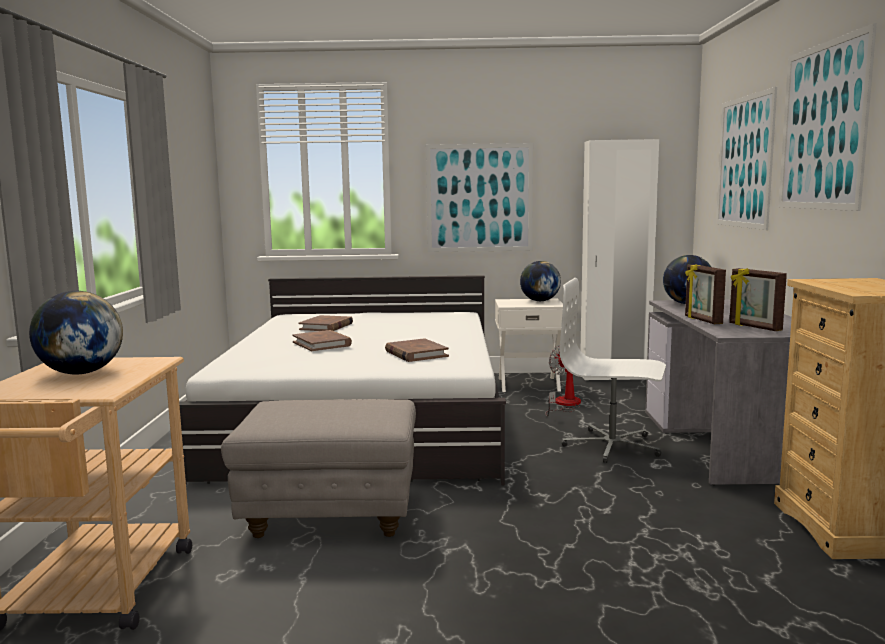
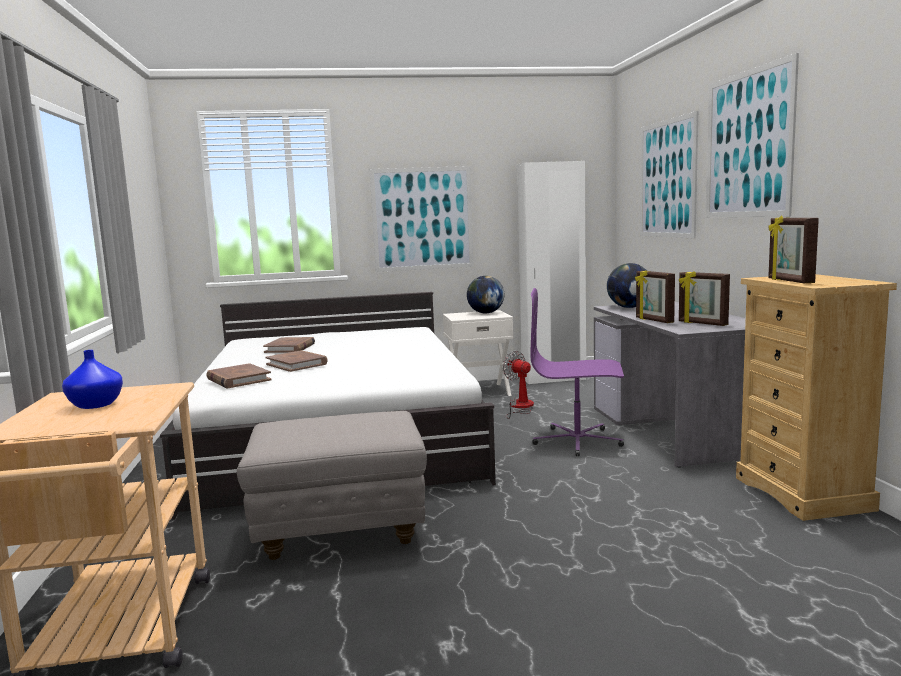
camera: 10 degrees left, 0 degrees up
(81, 373) = (94, 405): globe -> blue vase
(416, 354) = (395, 367): brown book -> brown book (238, 379)
(612, 446) = (578, 441): white office chair -> purple office chair
(836, 286) = (789, 281): none -> picture frame

